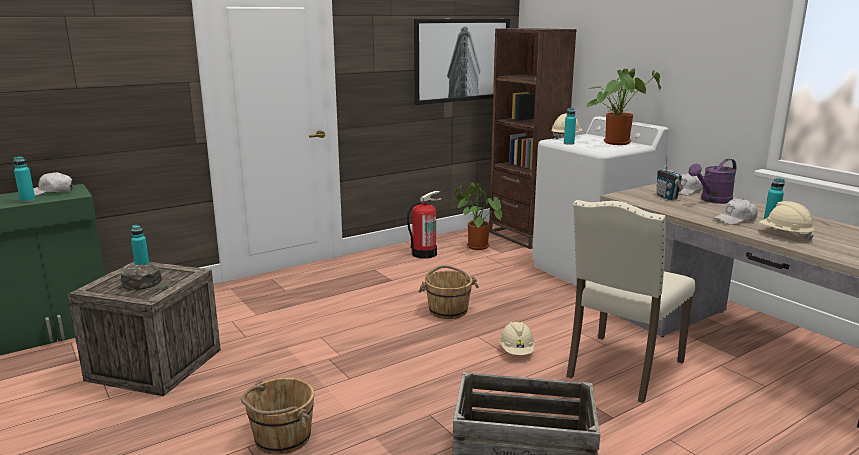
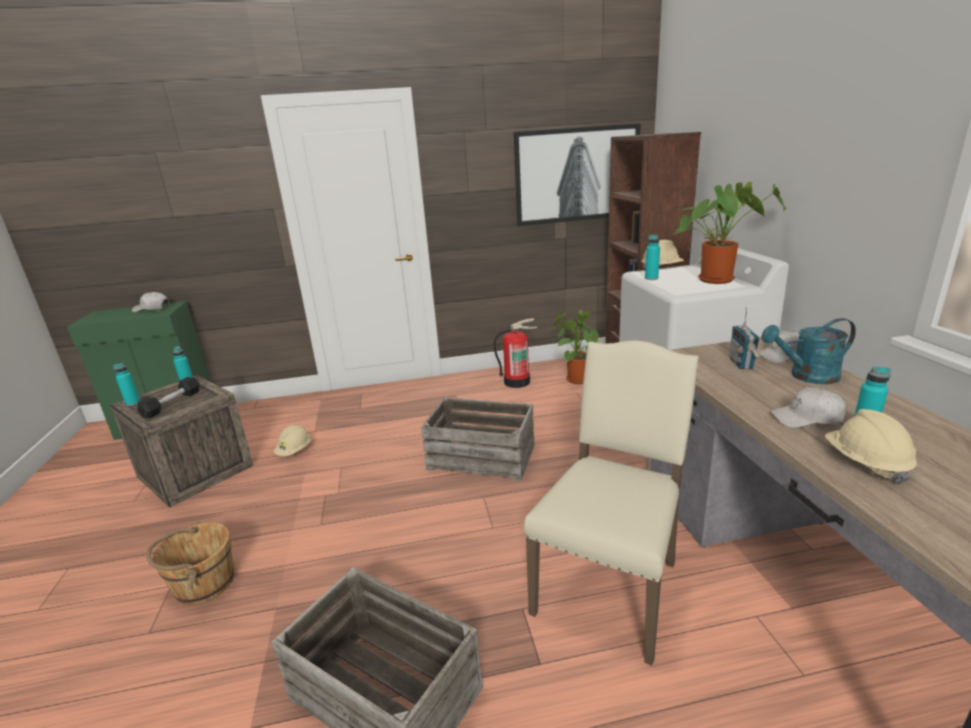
camera: 25 degrees right, 5 degrees up
(27, 200) = (123, 316): turquoise bottle -> turquoise bottle (133, 403)
(150, 284) = (172, 404): green cap -> black dumbbell
(448, 310) = (482, 456): brown bucket -> crate
(516, 351) = (507, 528): beige hard hat -> beige hard hat (295, 451)
(621, 369) = (610, 586): beige chair -> beige chair turned 150 degrees clockwise
(712, 200) = (807, 376): purple watering can -> turquoise watering can

